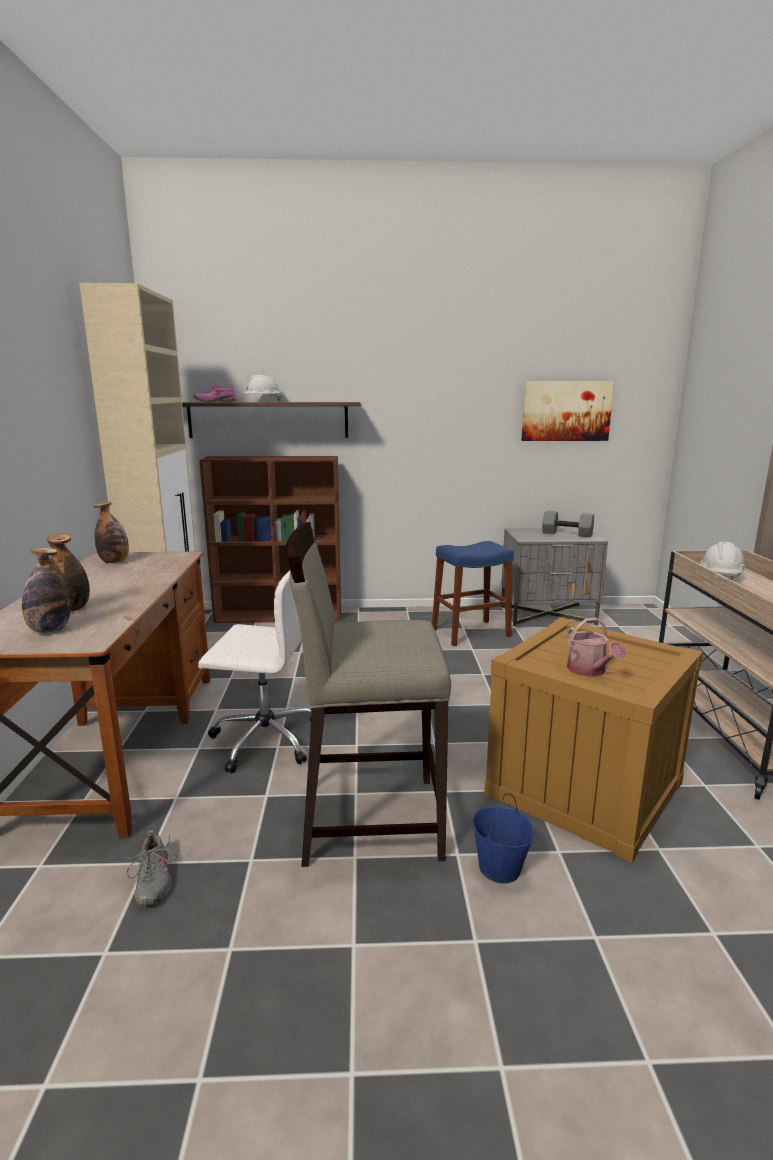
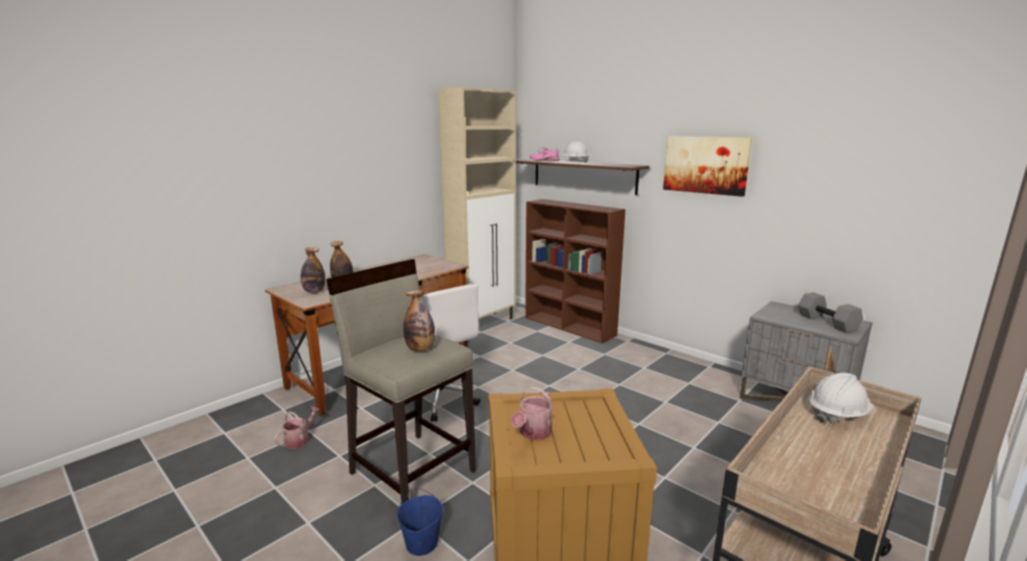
camera: 45 degrees right, 0 degrees up
(114, 562) = (417, 262): bottle -> bottle (420, 349)
(152, 880) = (299, 440): grey shoe -> watering can
(470, 633) = (688, 389): blue stool -> none
(566, 411) = (859, 188): picture -> picture (705, 165)

